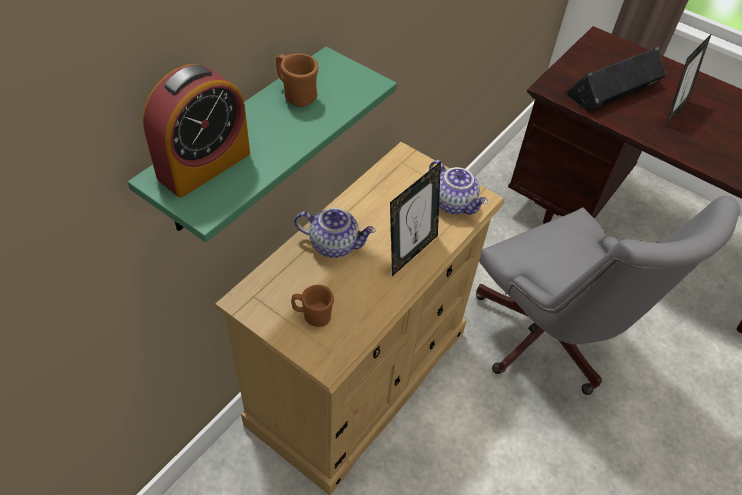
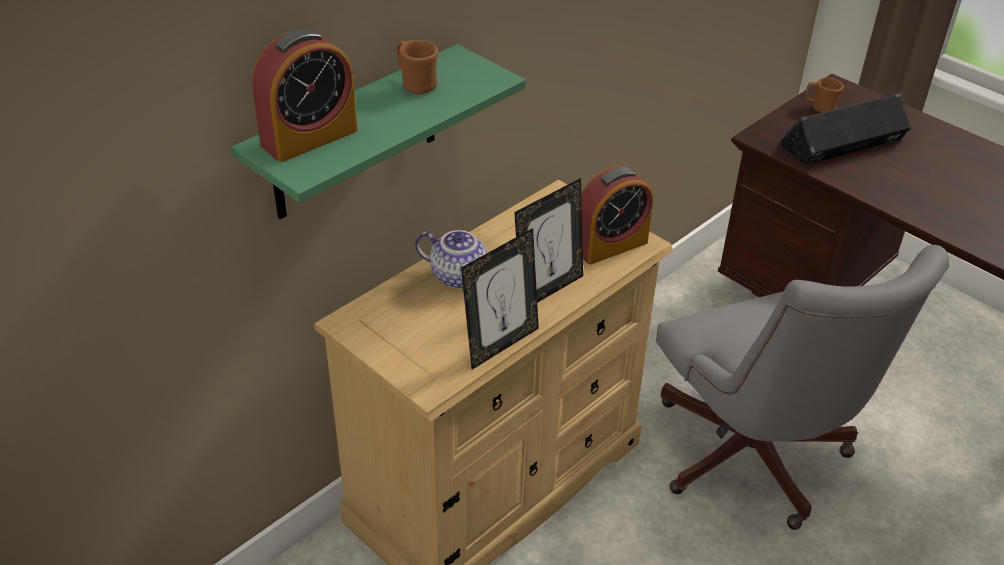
camera: 10 degrees right, 10 degrees down
(313, 316) = (422, 343): brown mug -> brown mug (820, 108)
(454, 203) = (610, 245): teapot -> alarm clock
(672, 111) = (915, 170): picture frame -> picture frame (500, 344)

